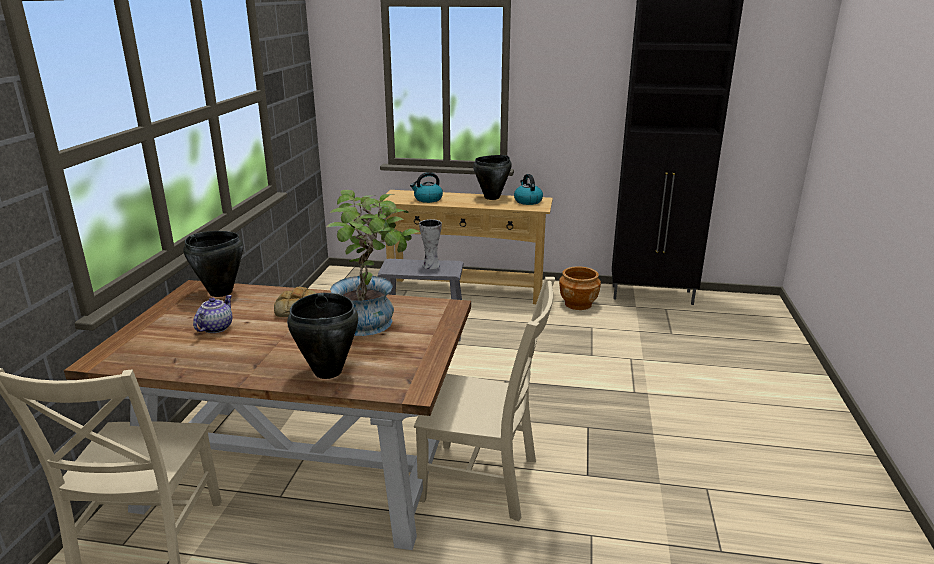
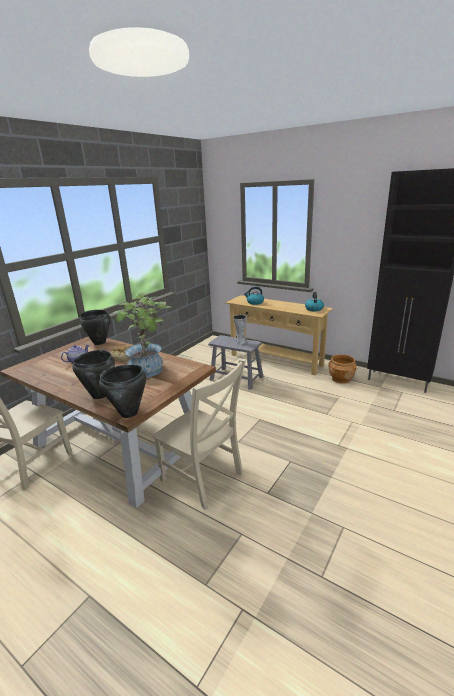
camera: 25 degrees right, 0 degrees up
(492, 197) = (294, 305): black cooking pot -> black cooking pot (129, 413)

